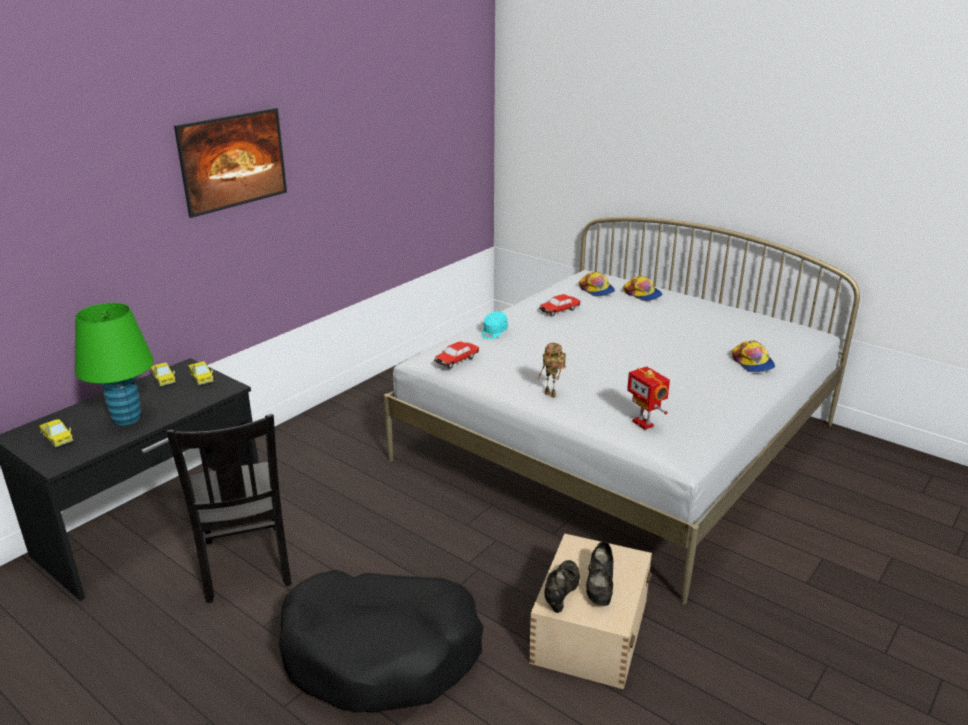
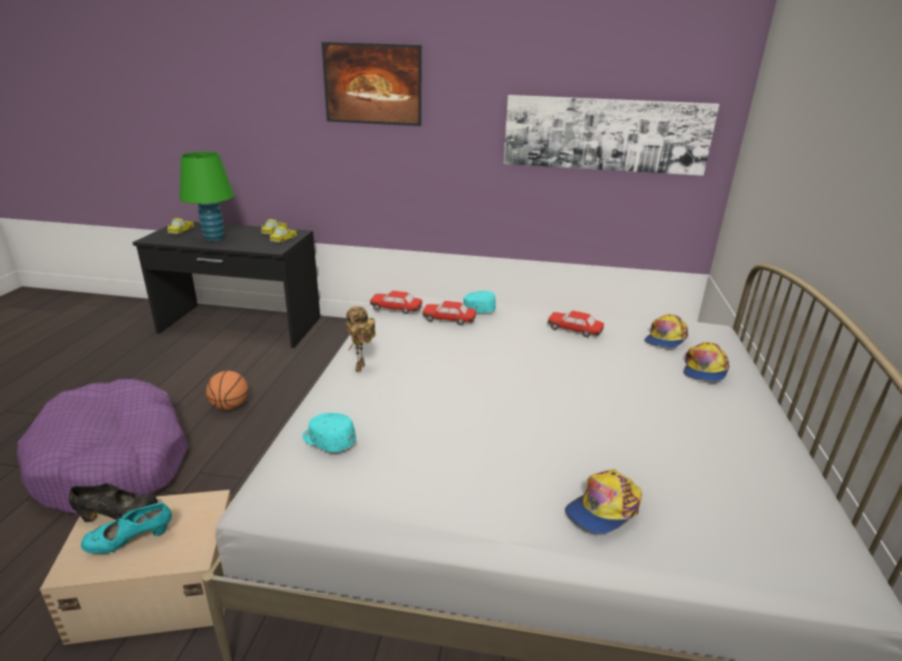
camera: 60 degrees right, 0 degrees up
(246, 565) = (208, 370): black chair -> none
(346, 559) = (230, 406): none -> basketball
(381, 653) = (114, 462): black dog bed -> purple dog bed
(422, 155) = (605, 134): none -> picture
(500, 345) = (449, 319): none -> toy car
(599, 588) = (131, 541): black shoe -> turquoise shoe
(644, 423) = (328, 441): toy robot -> turquoise cap

